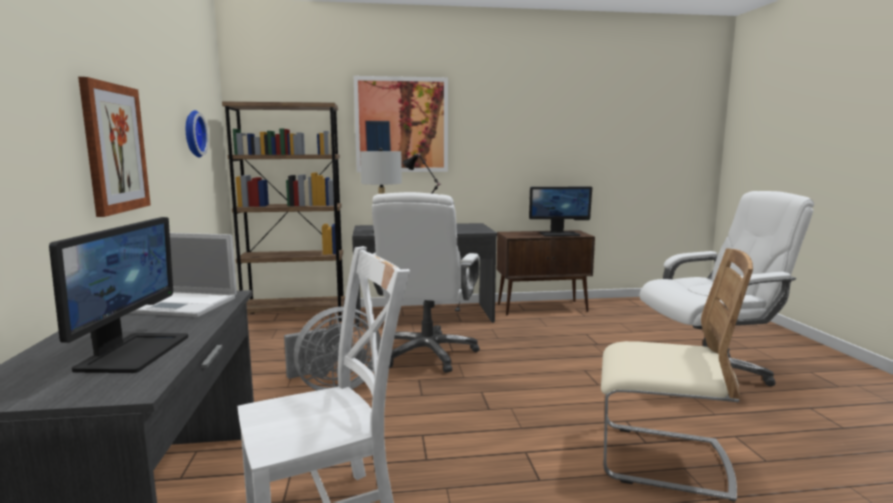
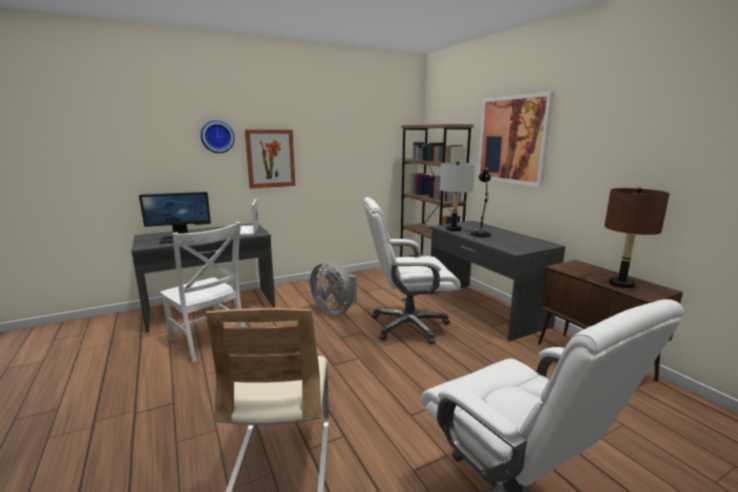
camera: 70 degrees right, 5 degrees up
(192, 134) = (364, 147): wall clock -> wall clock (217, 136)
(559, 234) = (621, 284): monitor -> brown table lamp

